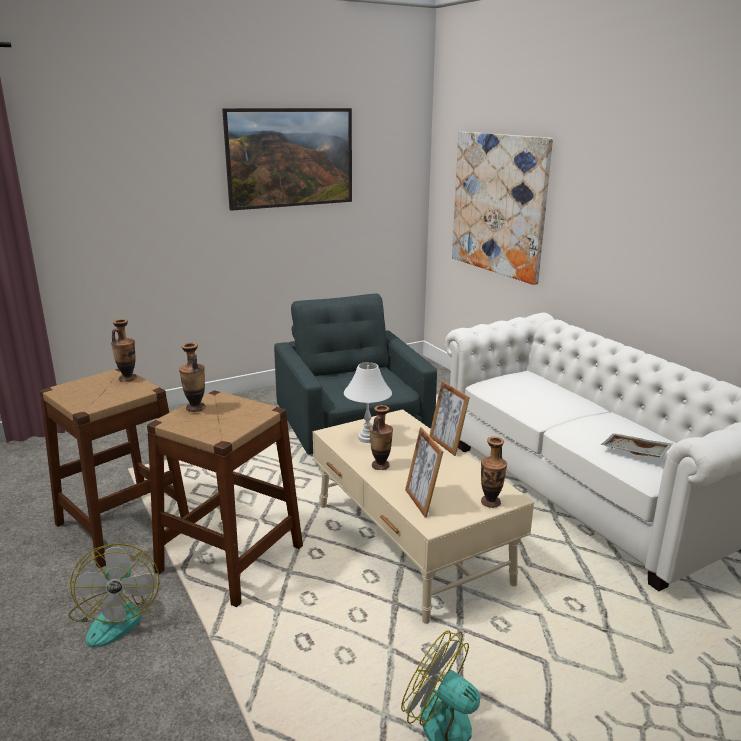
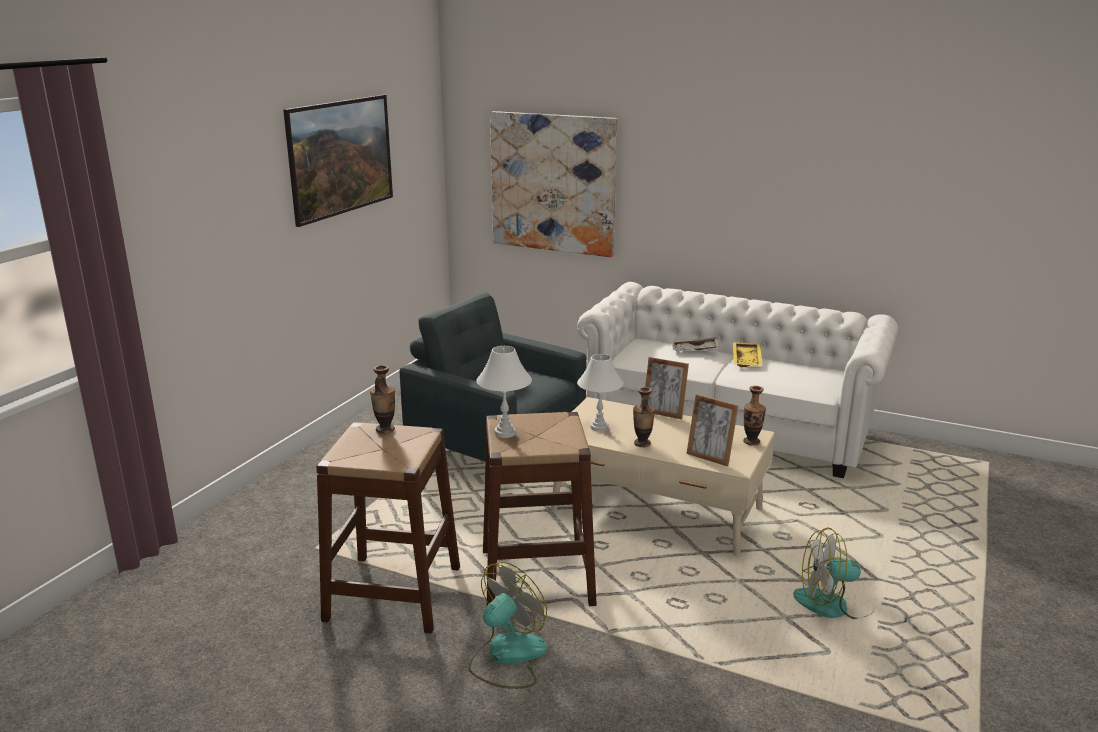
camera: 35 degrees left, 0 degrees up
(115, 616) = (507, 656): fan -> fan turned 90 degrees counterclockwise
(195, 408) = (504, 433): vase -> white table lamp
(606, 418) = (747, 360): none -> yellow tray
(634, 453) = (796, 378): grey tray -> grey tray (694, 350)

